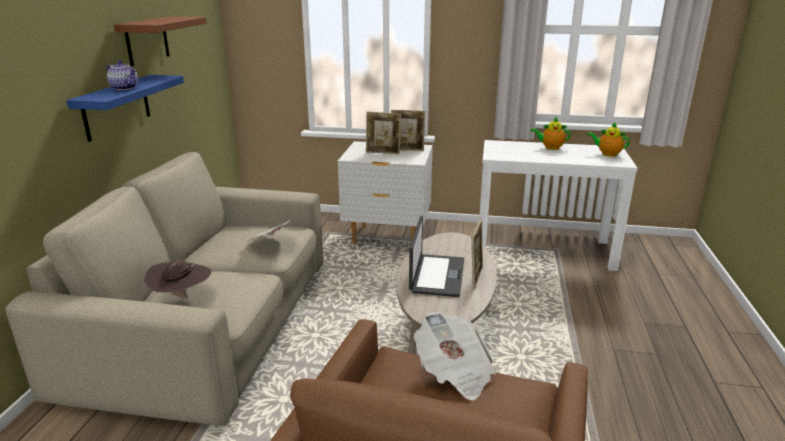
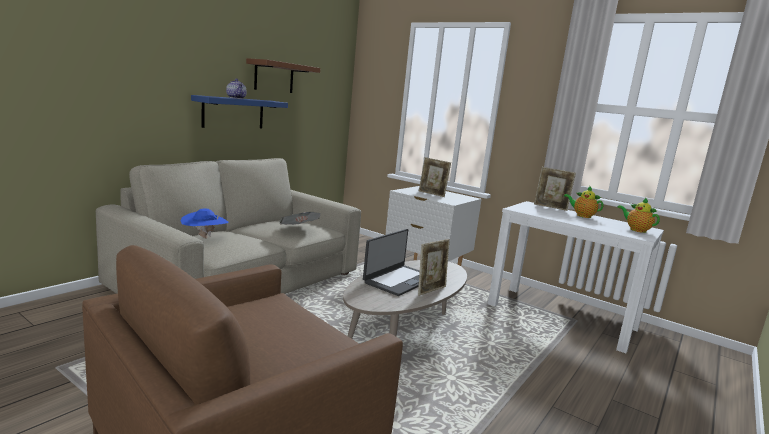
camera: 25 degrees right, 10 degrees down
(182, 297) = (204, 238): brown hat -> blue hat
(407, 150) = (454, 196): picture frame -> picture frame (551, 207)
(454, 372) = (304, 318): newspaper -> none

